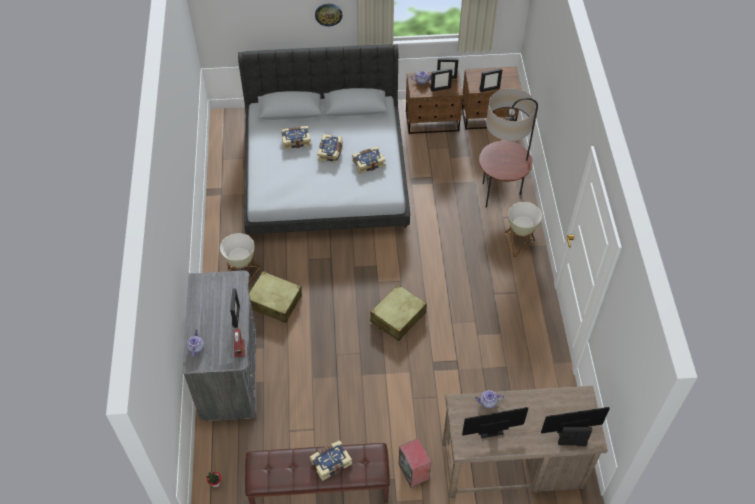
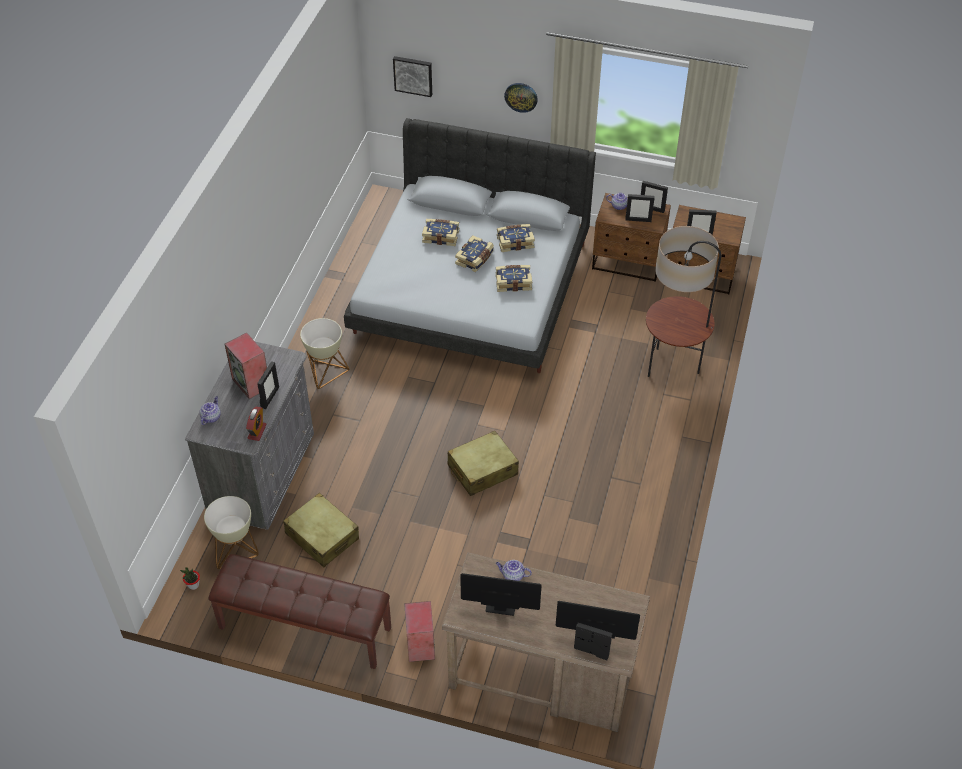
camera: 20 degrees right, 5 degrees down
(216, 309) = (252, 383): none -> speaker
(236, 16) = (413, 75): none -> picture
(274, 302) = (348, 412): beige suitcase -> beige suitcase (322, 536)
(330, 462) = (315, 593): book -> book (515, 242)
(519, 243) = (670, 429): planter -> planter (236, 552)

